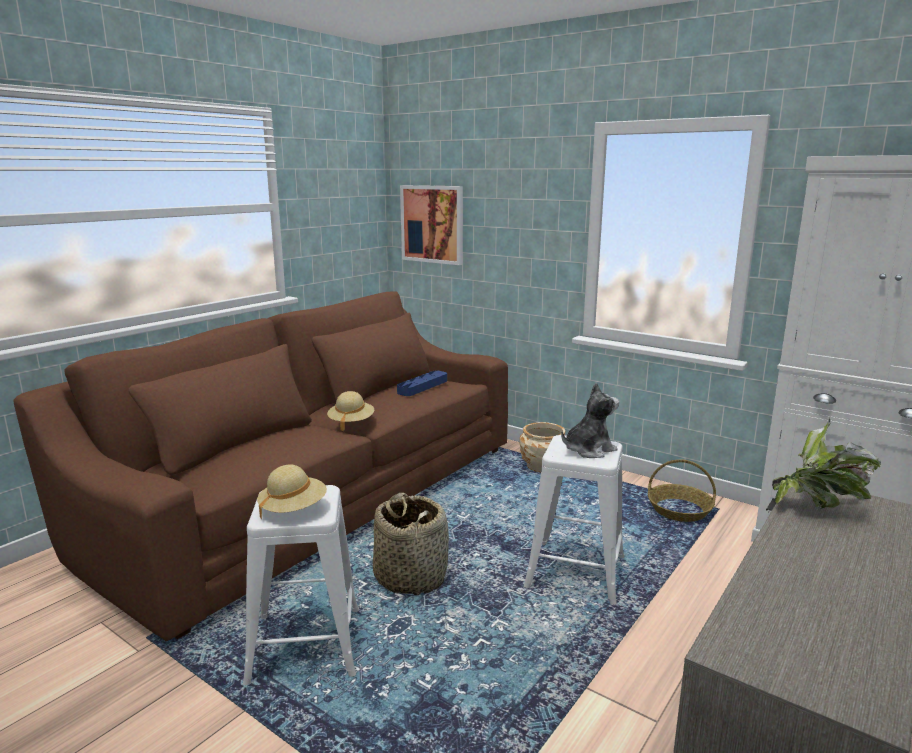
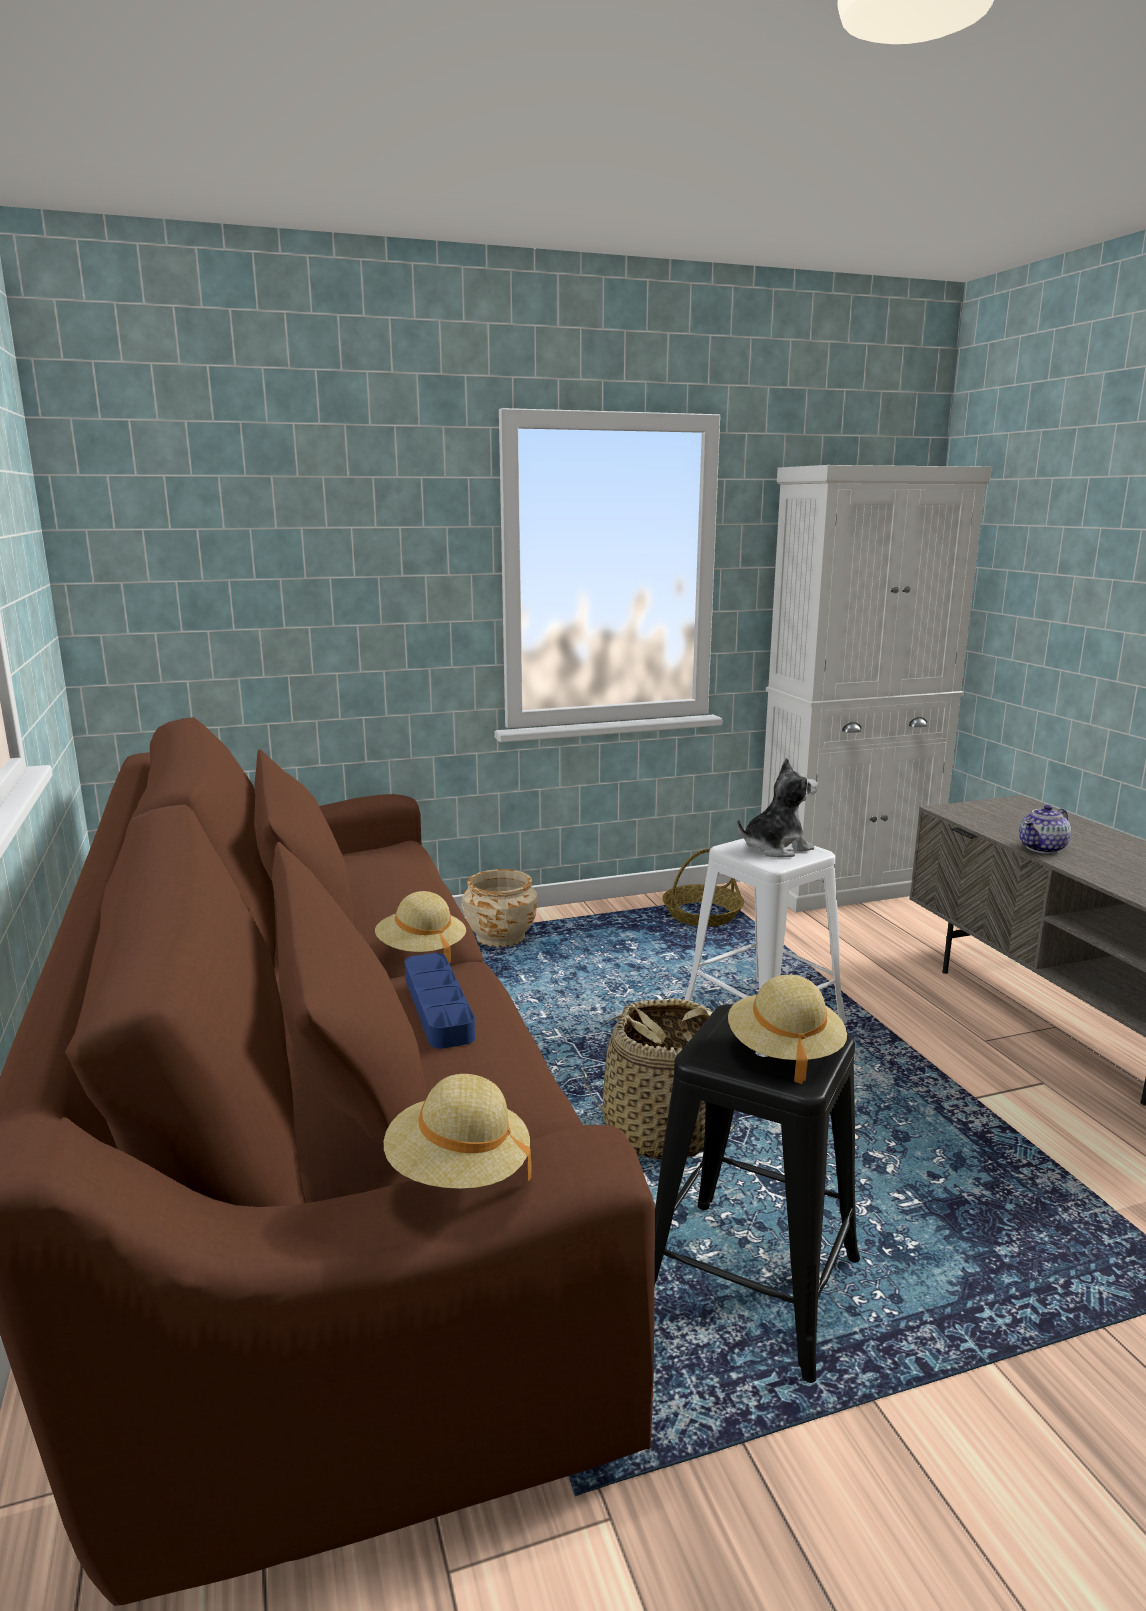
camera: 55 degrees left, 0 degrees up
(129, 469) = (458, 1172): none -> beige hat
(305, 645) = (750, 1284): white stool -> black stool
(422, 386) = (386, 865): blue tray -> blue tray (438, 1006)
(432, 224) = (185, 582): picture -> none
(588, 450) = (775, 848): plush toy -> plush toy turned 60 degrees clockwise
(788, 538) = (1043, 848): none -> teapot
(820, 507) = (991, 820): potted plant -> none

